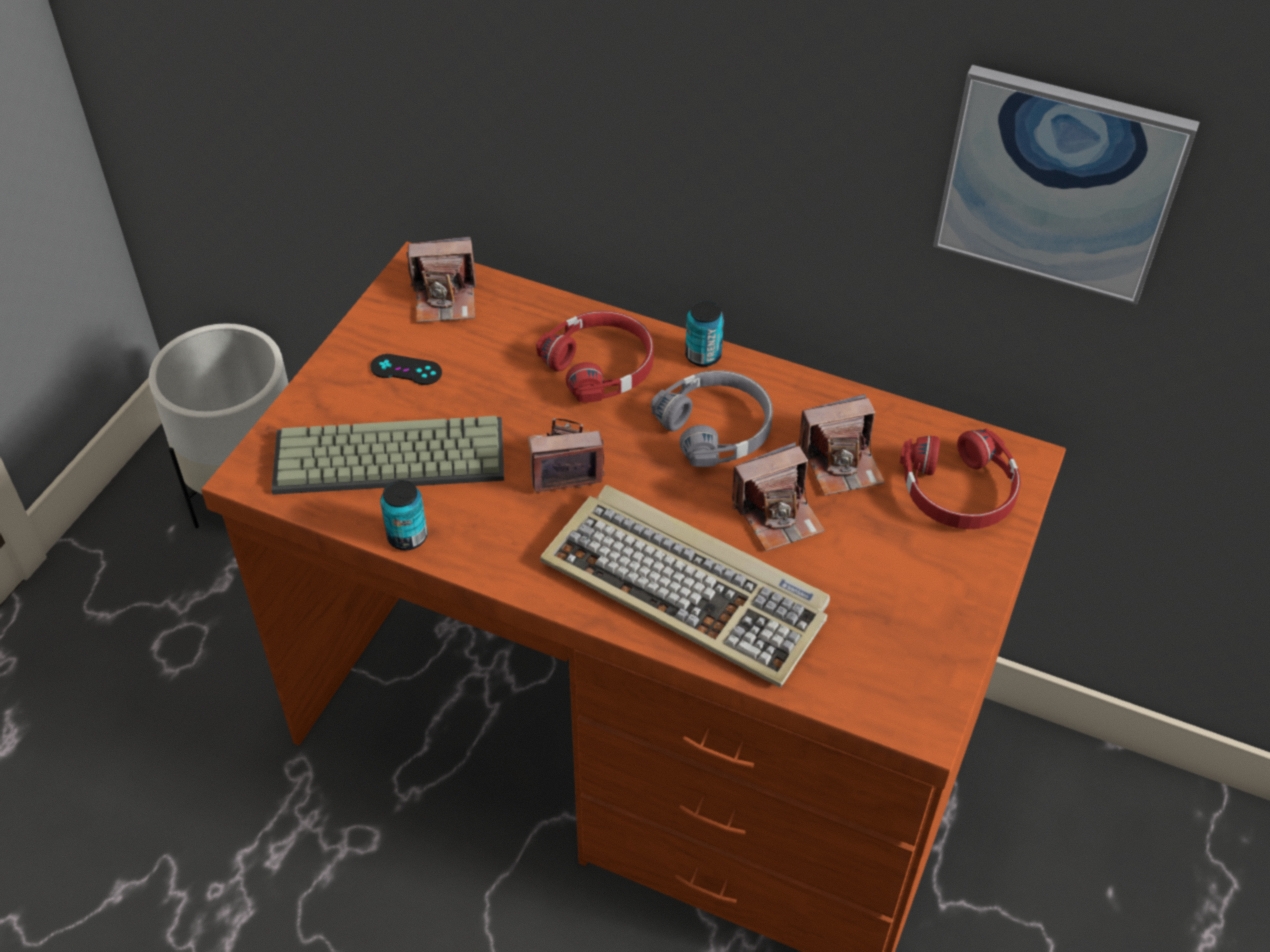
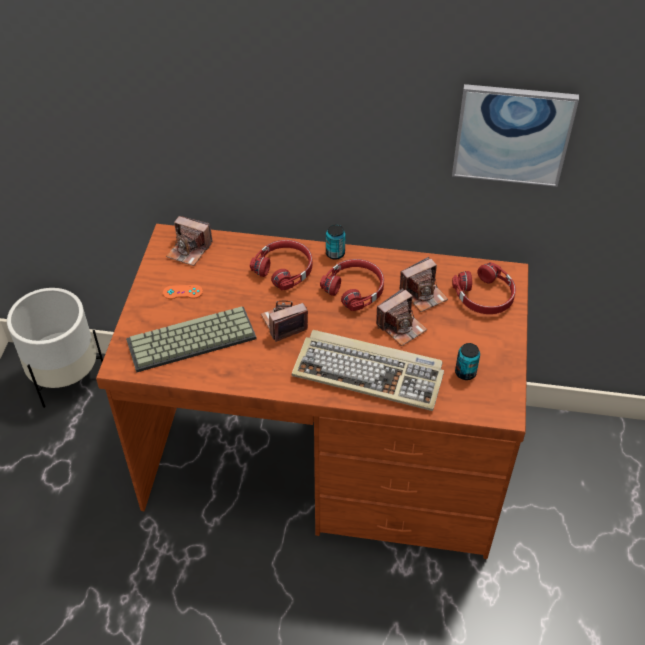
camera: 15 degrees left, 0 degrees up
(406, 370) = (182, 292): black game controller -> orange game controller
(407, 537) = (217, 378): can -> can (465, 373)
(445, 299) = (189, 250): camera -> camera turned 45 degrees clockwise
(717, 427) = (355, 289): grey headphones -> red headphones

